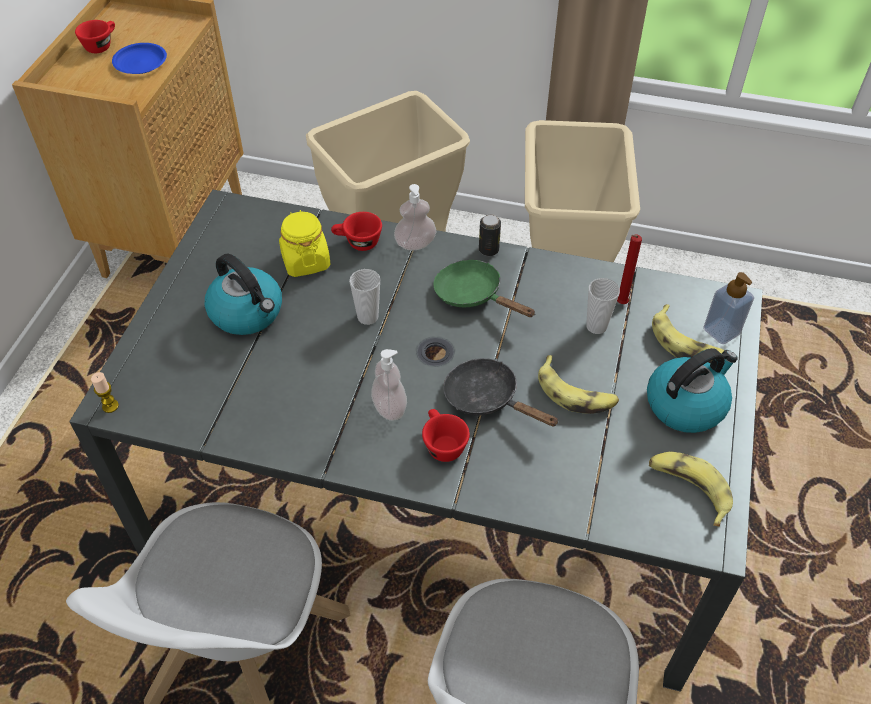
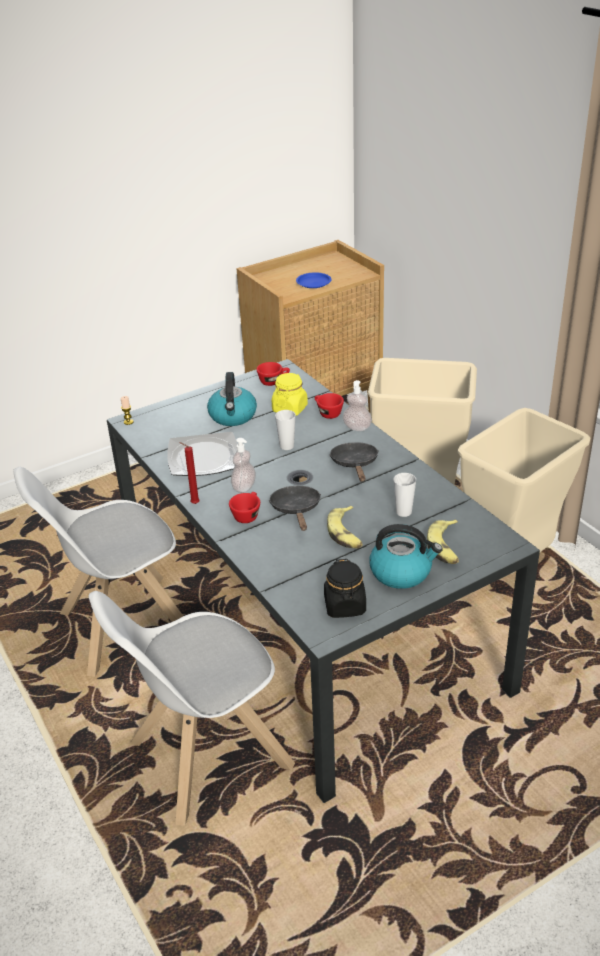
camera: 45 degrees right, 15 degrees down
(101, 45) = (305, 269): red cup -> red cup (273, 381)
(285, 398) = (203, 458): none -> plate
(473, 295) = (355, 464): green frying pan -> black frying pan
(488, 250) = (394, 449): can -> none
(620, 304) = (433, 510): red candle -> red candle (193, 503)
(688, 488) = (345, 606): banana -> black jar
(721, 331) = (477, 554): soap dispenser -> none

